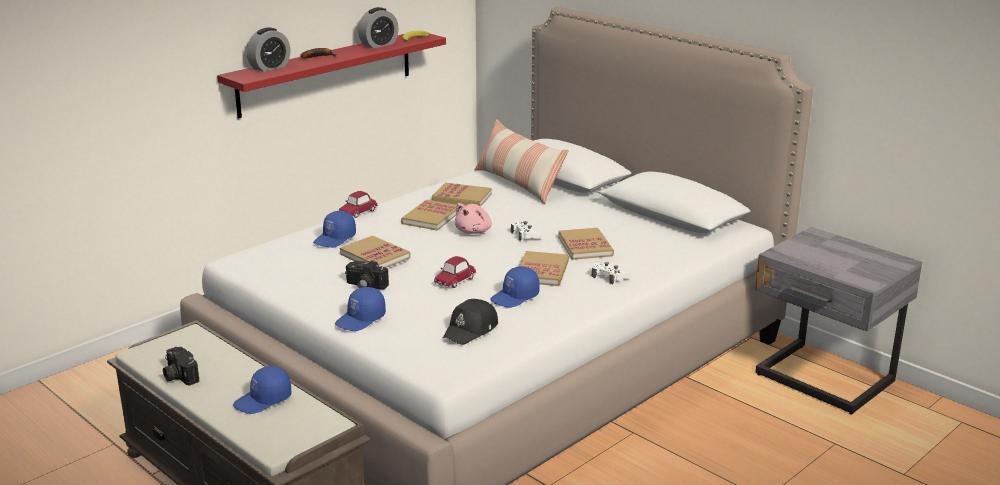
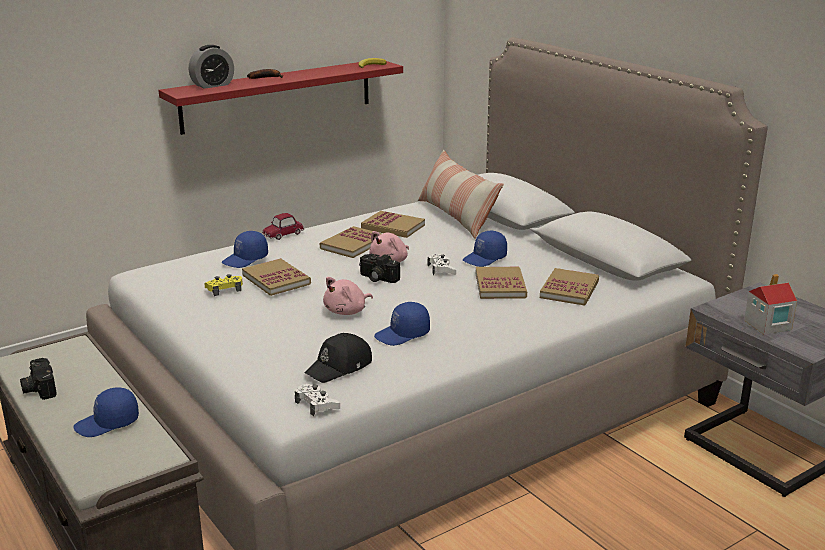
camera: 10 degrees right, 0 degrees up
(329, 268) = (224, 289): none -> yellow game controller
(361, 319) = (230, 345): blue cap -> blue cap (485, 258)
(365, 286) = (252, 310): camera -> camera (377, 278)
(379, 45) = (332, 70): alarm clock -> none
(454, 280) = (347, 311): toy car -> pink plush toy
(542, 271) = (443, 309): book -> book (569, 289)
(609, 277) = (513, 321): white game controller -> white game controller (317, 404)
(827, 264) = (767, 325): none -> toy house

